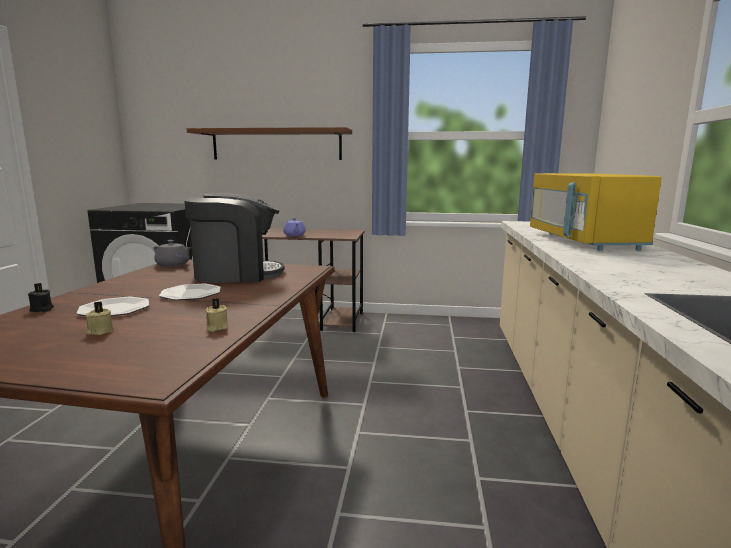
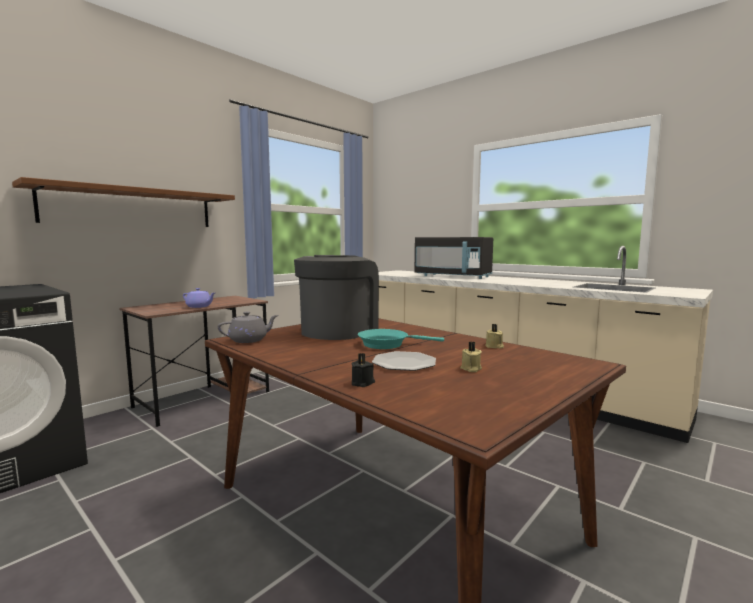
camera: 55 degrees left, 5 degrees down
(191, 294) = (387, 344): plate -> turquoise frying pan
(583, 241) = (453, 276): yellow microwave -> black microwave

